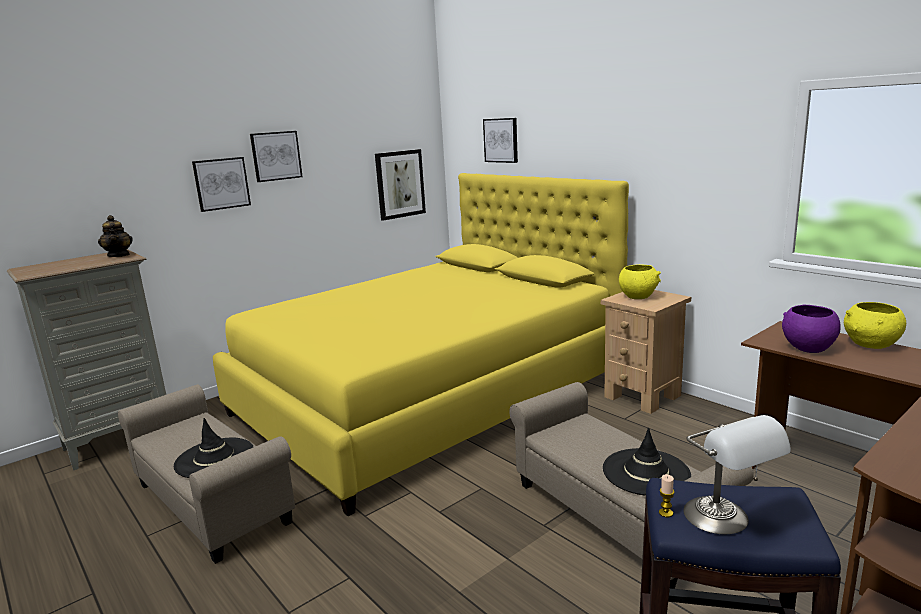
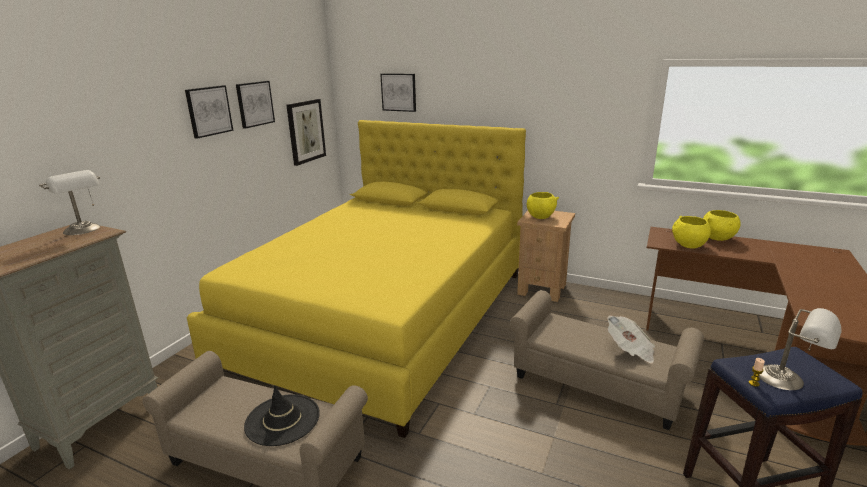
camera: 25 degrees left, 5 degrees up
(119, 255) = (85, 230): teapot -> white table lamp
(221, 183) = (163, 142): picture -> picture (254, 104)
(646, 472) = (630, 350): black hat -> newspaper
(808, 348) = (688, 245): purple bowl -> yellow bowl

